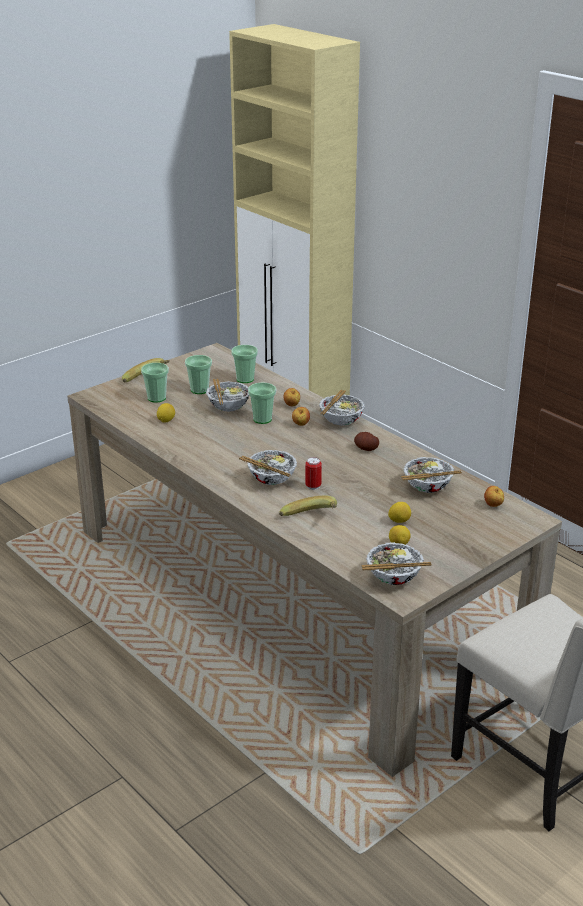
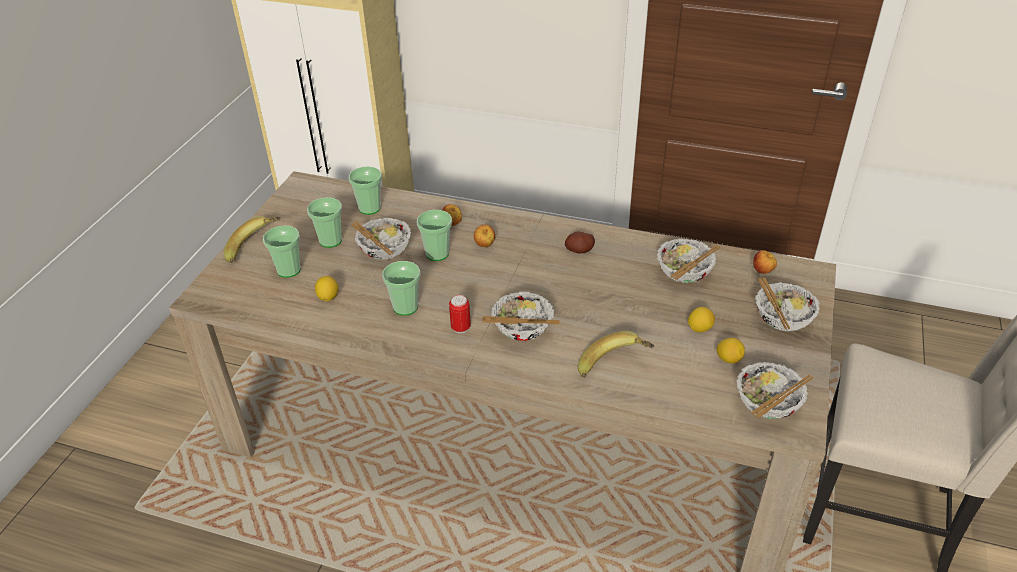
camera: 30 degrees left, 10 degrees up
(209, 442) = (405, 307): none -> cup
(313, 486) = (573, 321): can -> can (460, 328)
(340, 421) = (521, 225): bowl -> bowl (781, 321)

